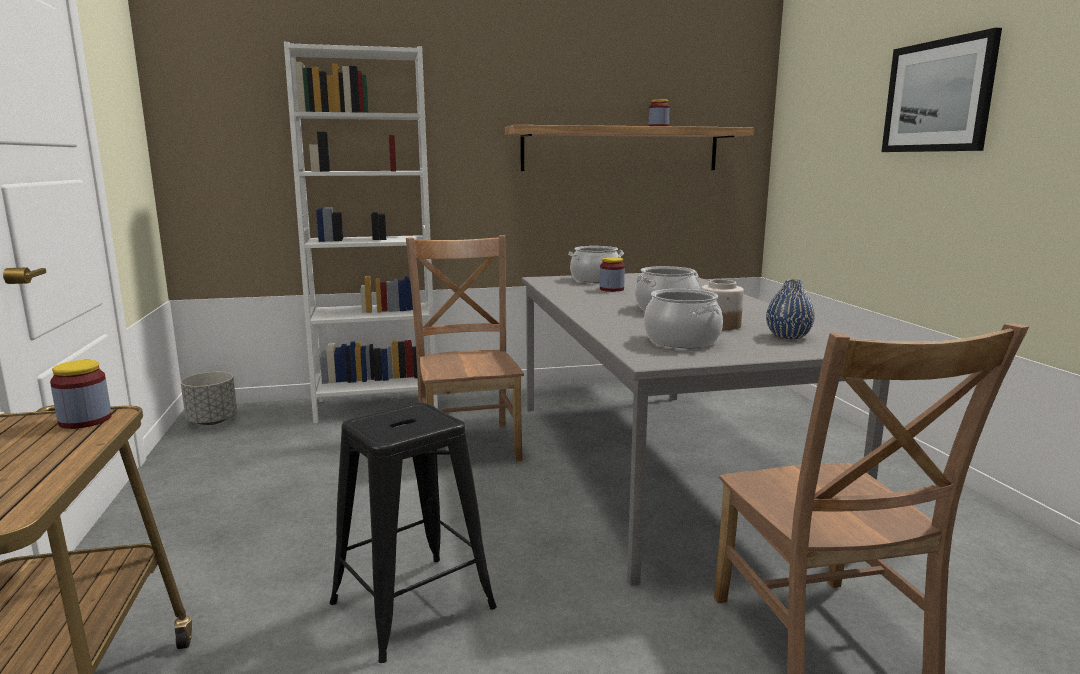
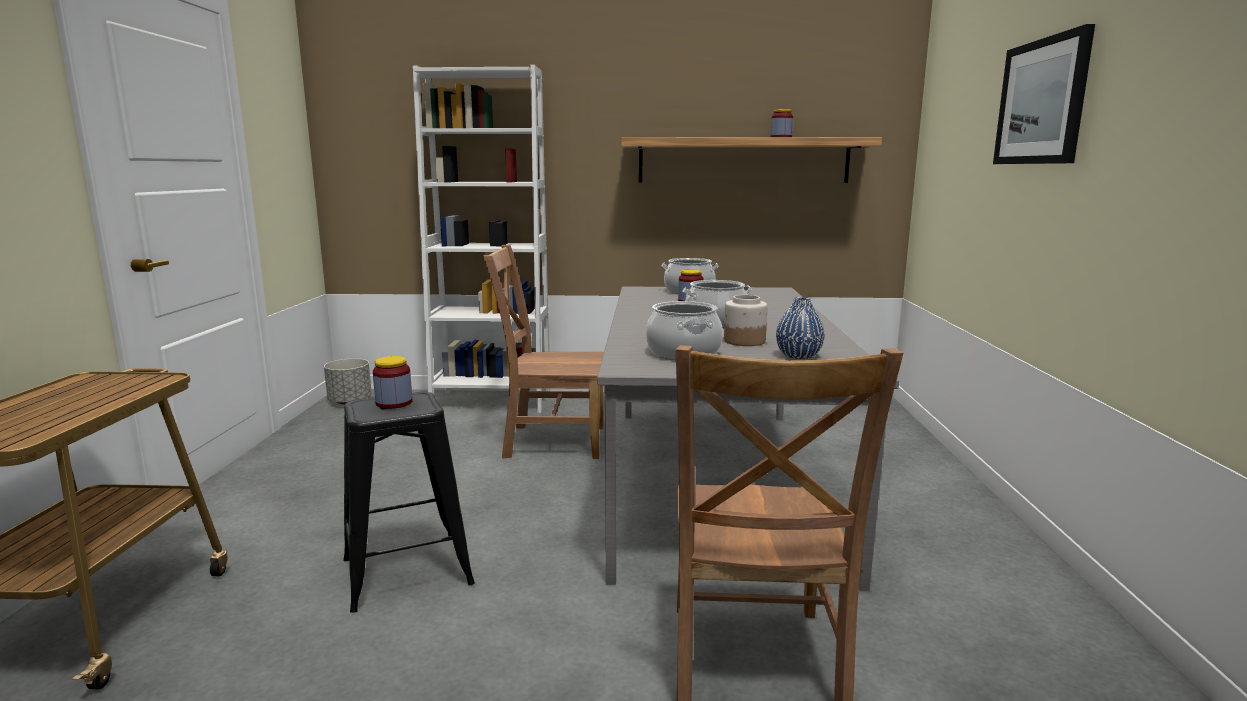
camera: 15 degrees right, 0 degrees up
(85, 420) = (143, 380): jar -> jar (394, 403)
(469, 443) = (550, 441): brown chair -> brown chair turned 90 degrees counterclockwise

